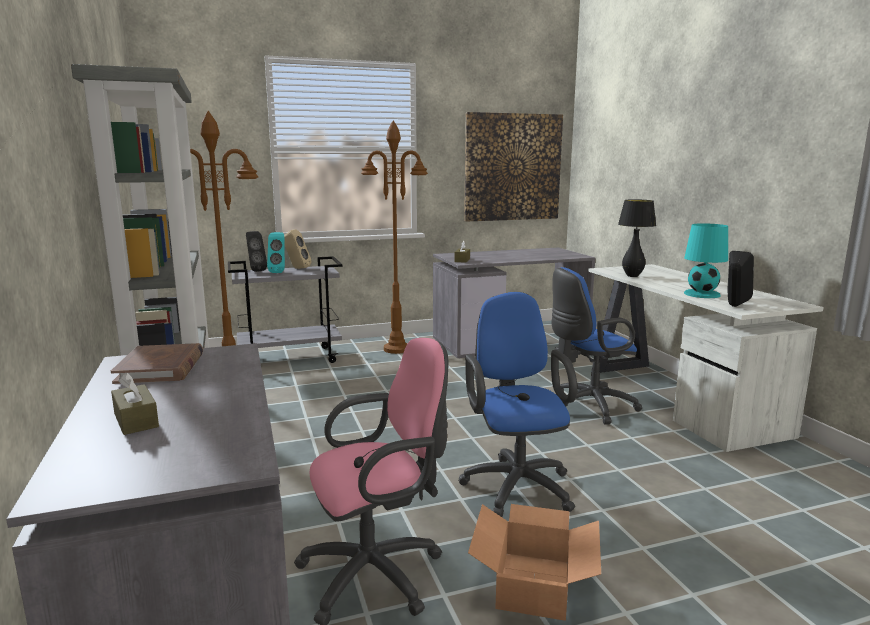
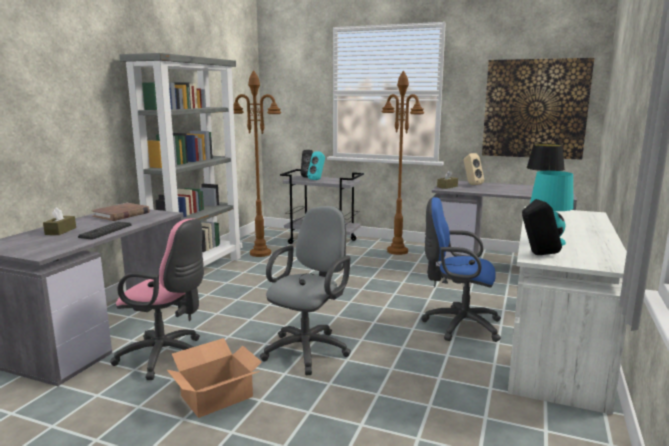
camera: 40 degrees right, 0 degrees up
(227, 397) = (106, 231): none -> keyboard
(296, 268) = (334, 178): beige speaker -> beige speaker (471, 184)
(516, 484) = (309, 349): blue office chair -> grey office chair

